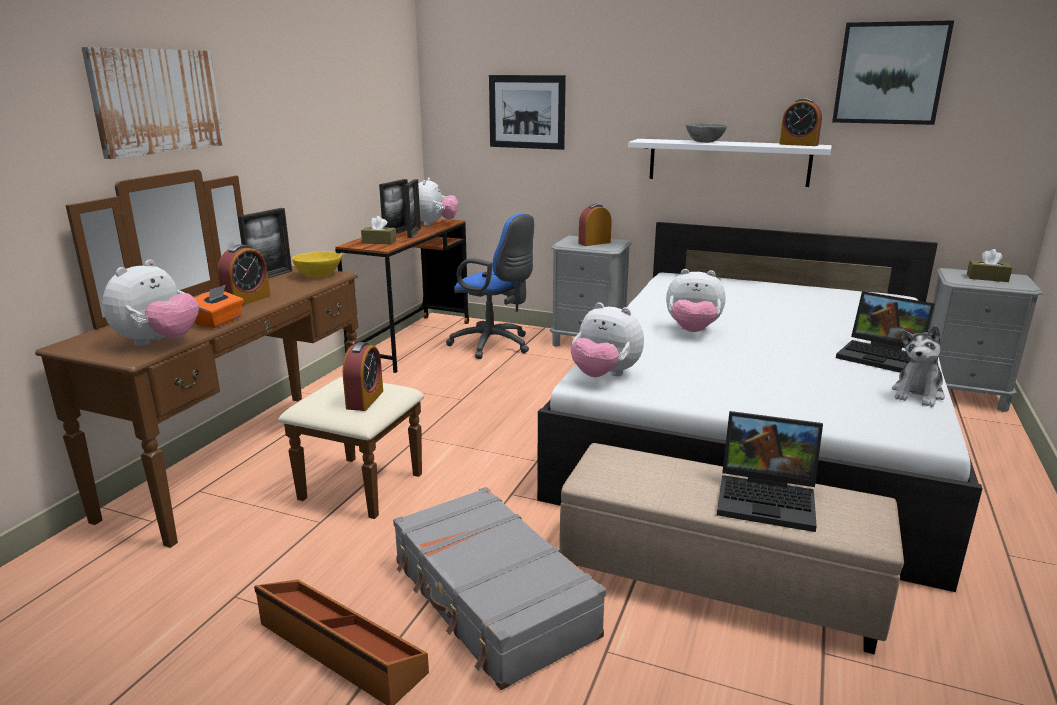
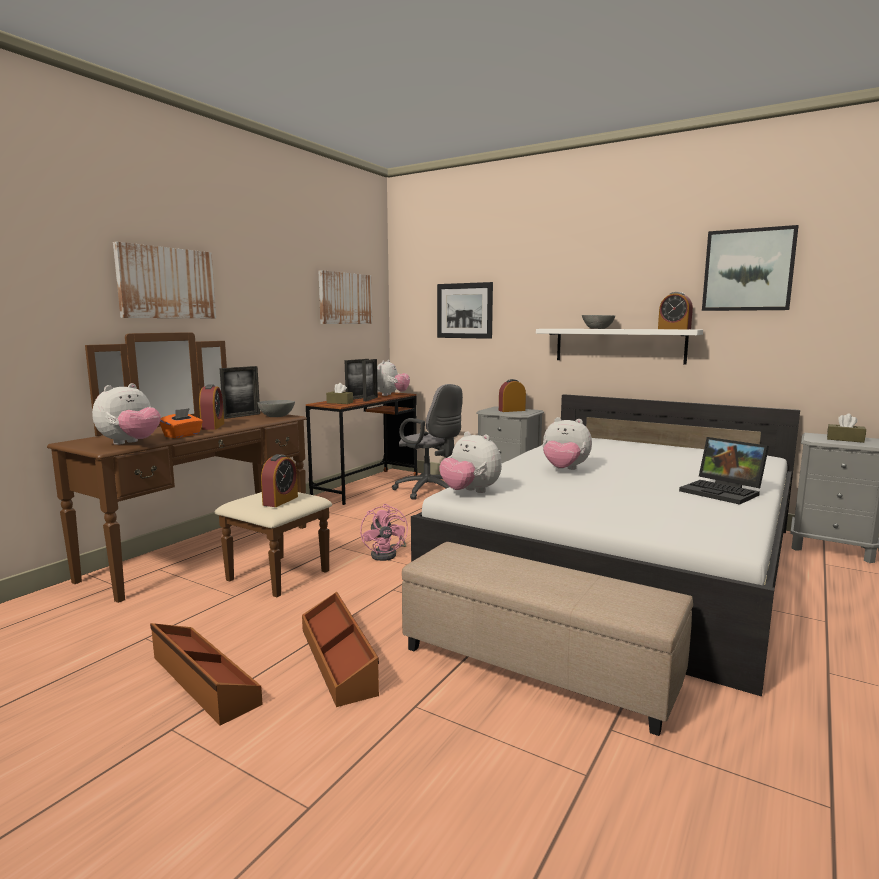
camera: 10 degrees right, 10 degrees down
(247, 300) = (213, 426): alarm clock -> alarm clock turned 45 degrees counterclockwise
(318, 275) = (276, 416): yellow bowl -> grey bowl
(371, 98) = (345, 298): none -> picture
(483, 443) = (387, 554): none -> pink fan
(491, 599) = (339, 659): grey suitcase -> brown storage box
(494, 345) = (430, 491): blue office chair -> grey office chair
(768, 499) = (573, 586): laptop -> none
(917, 394) = (739, 517): plush toy -> none

